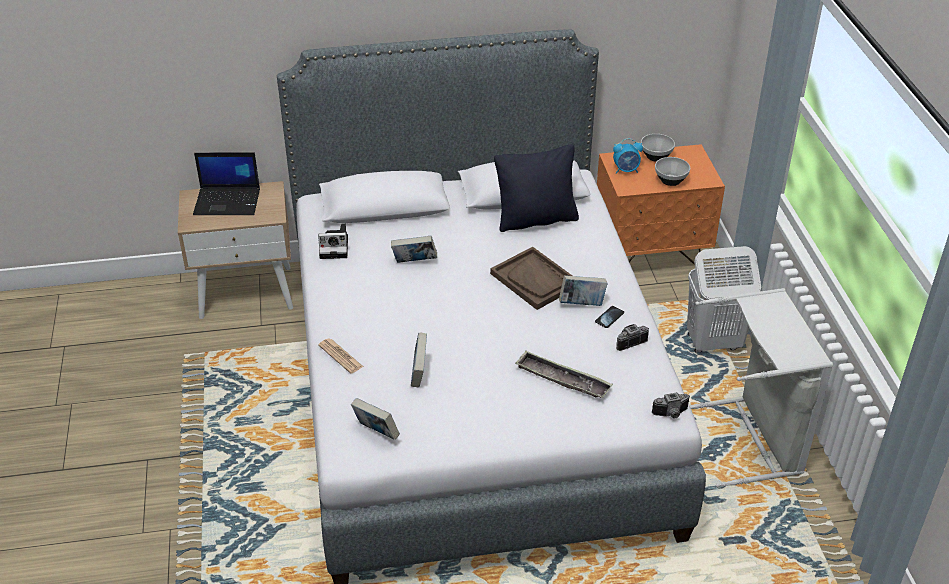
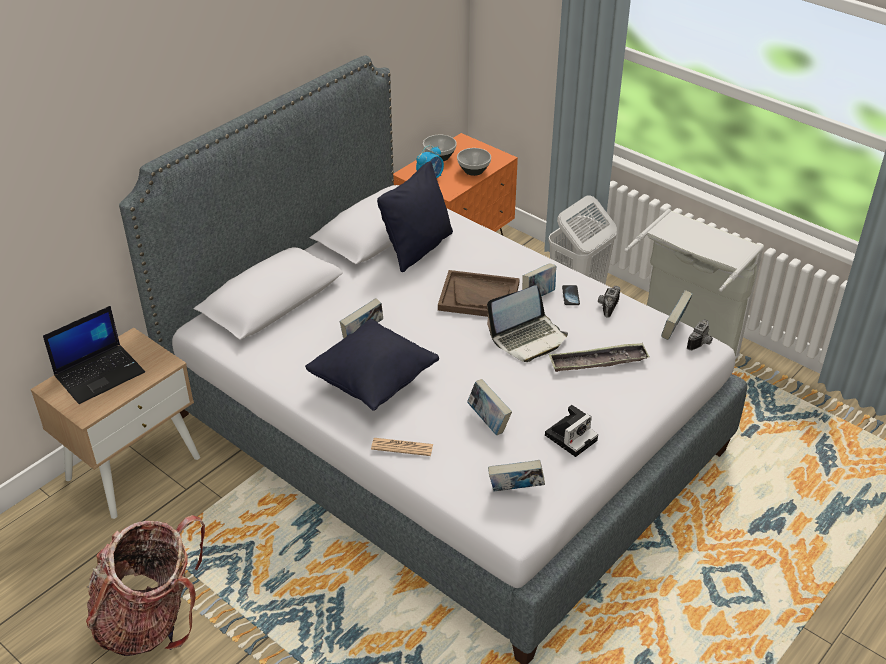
camera: 40 degrees left, 0 degrees up
(152, 396) = (151, 619): none -> backpack
(335, 247) = (274, 358): camera -> camera (571, 436)
(378, 301) = (373, 383): none -> black pillow
(531, 331) = (528, 338): none -> laptop
(662, 390) = (674, 329): none -> book

